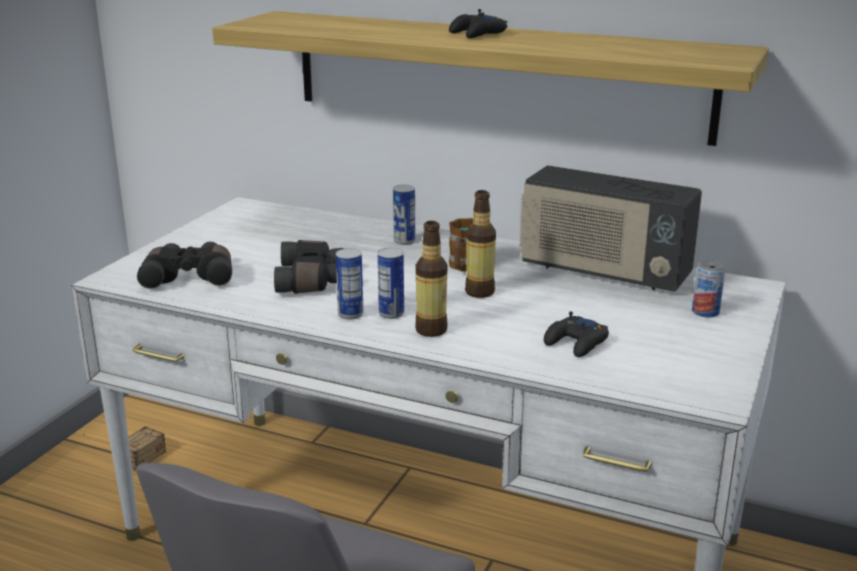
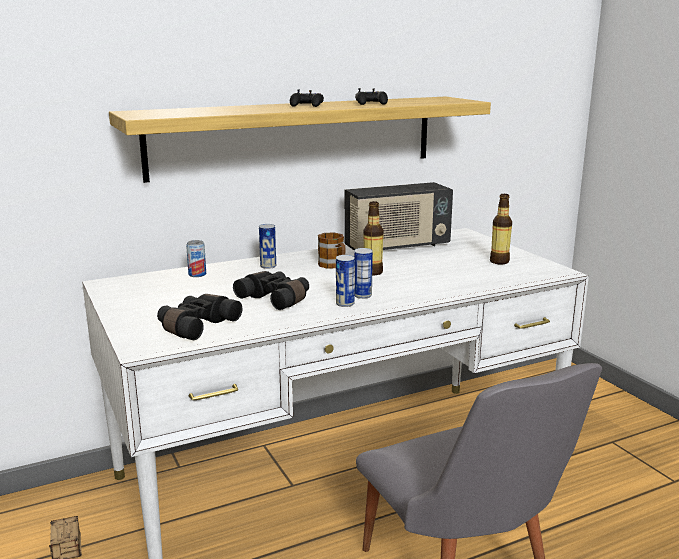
camera: 50 degrees left, 5 degrees down
(431, 330) = (400, 294): bottle -> bottle (499, 261)
(576, 343) = (467, 274): black game controller -> black game controller (371, 103)
(705, 312) = (473, 246): can -> can (197, 274)

